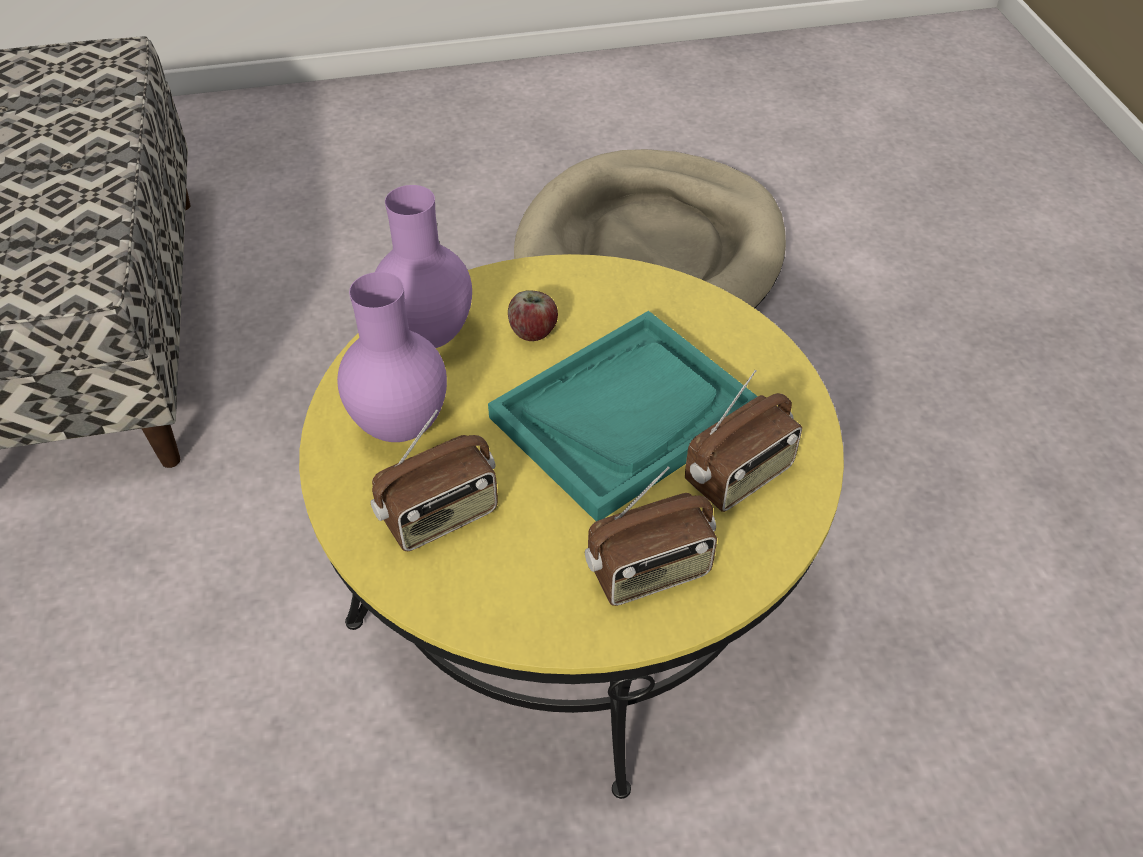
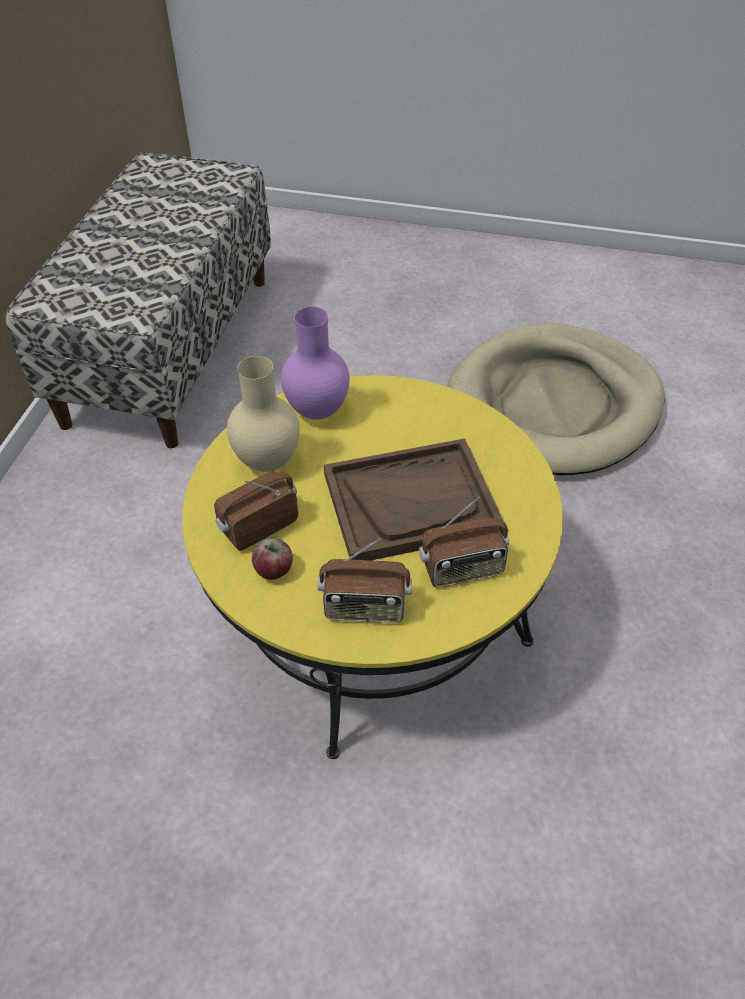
camera: 25 degrees right, 0 degrees up
(403, 427) = (268, 463): purple vase -> beige vase
(440, 517) = (258, 525): radio -> radio turned 150 degrees clockwise
(533, 332) = (385, 429): apple -> apple (274, 570)
(624, 415) = (411, 502): turquoise tray -> brown tray

